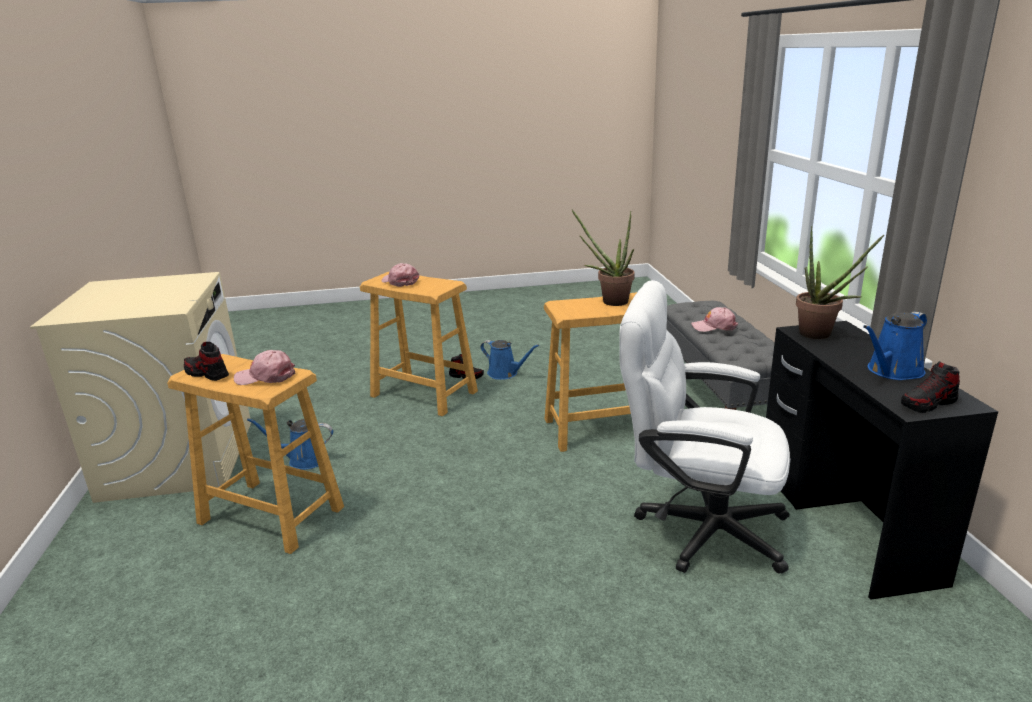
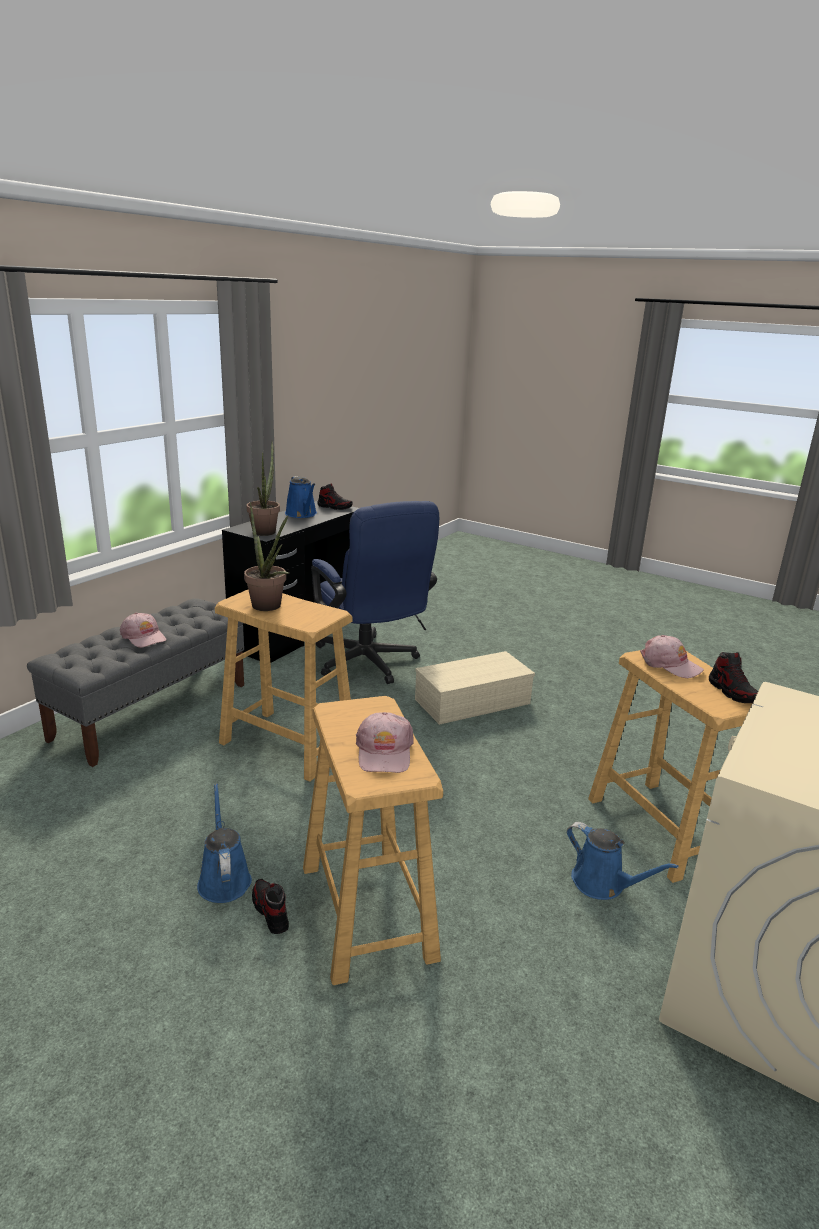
camera: 140 degrees left, 0 degrees up
(538, 548) = (473, 700): none -> beige storage box
(697, 527) = (369, 664): white office chair -> blue office chair
(892, 371) = (302, 514): blue watering can -> blue watering can turned 60 degrees clockwise

